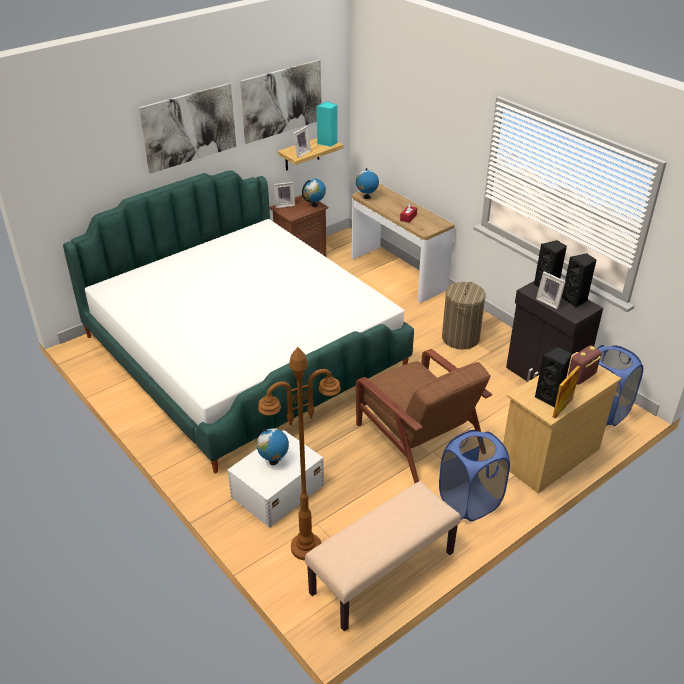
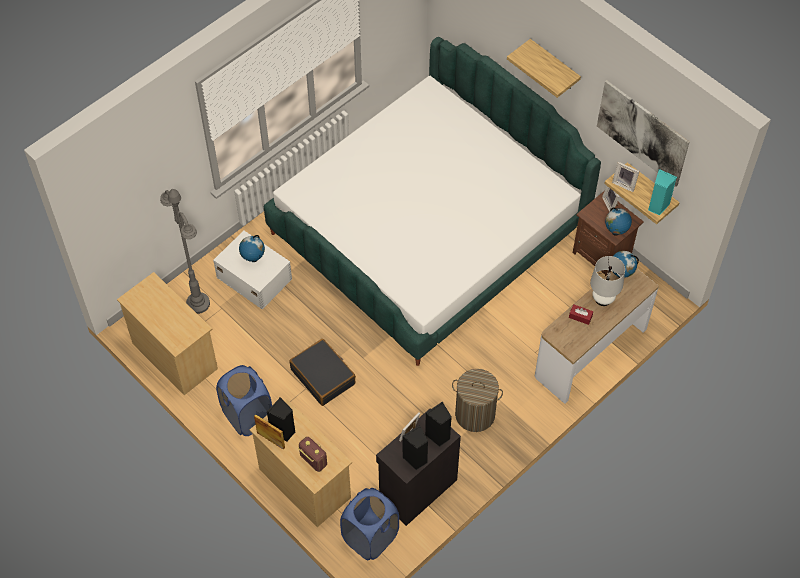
camera: 85 degrees right, 20 degrees up
(189, 127) = (554, 66): picture -> shelf
(306, 547) = (198, 303): brown floor lamp -> grey floor lamp
(383, 574) = (174, 355): beige bench -> beige dresser
(390, 206) = (603, 299): none -> white table lamp
(418, 436) = (323, 376): brown armchair -> black suitcase

